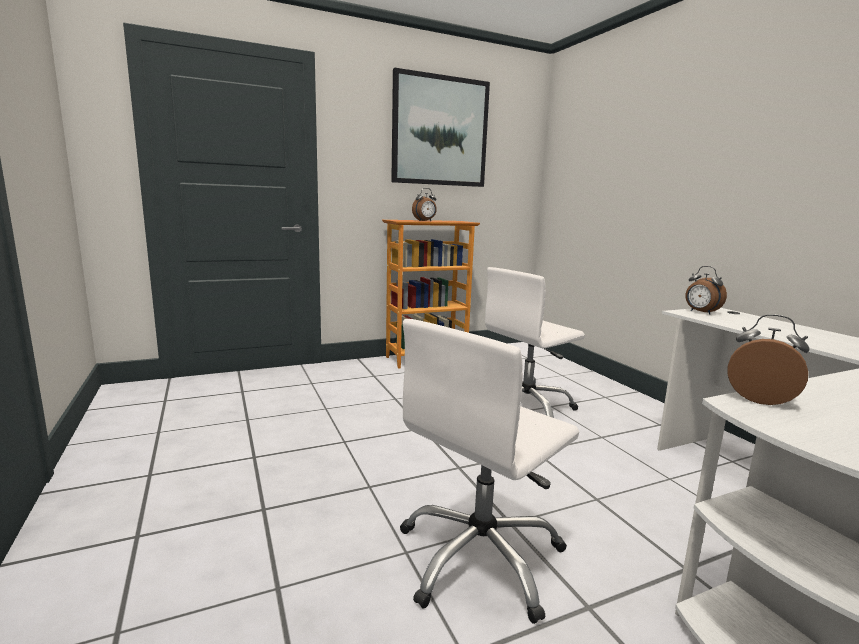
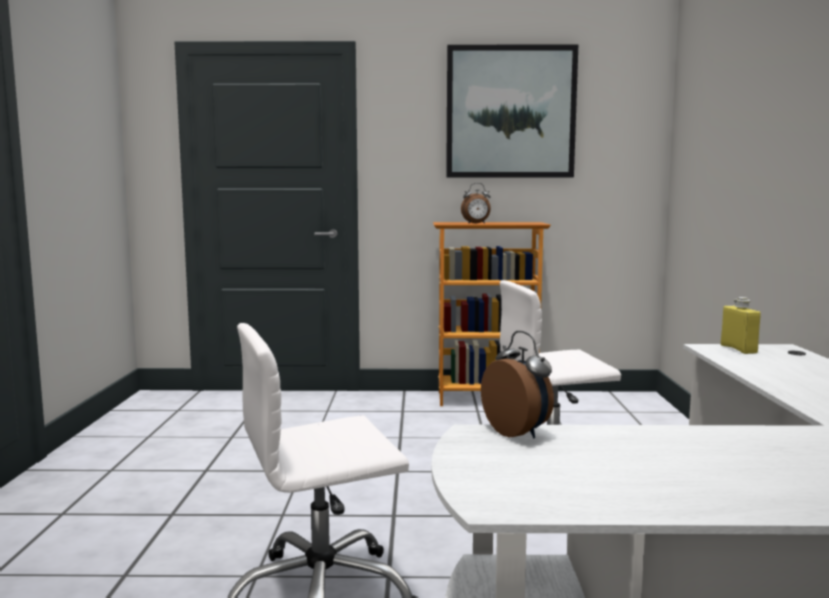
camera: 25 degrees right, 5 degrees down
(700, 312) = (738, 349): alarm clock -> yellow bottle

